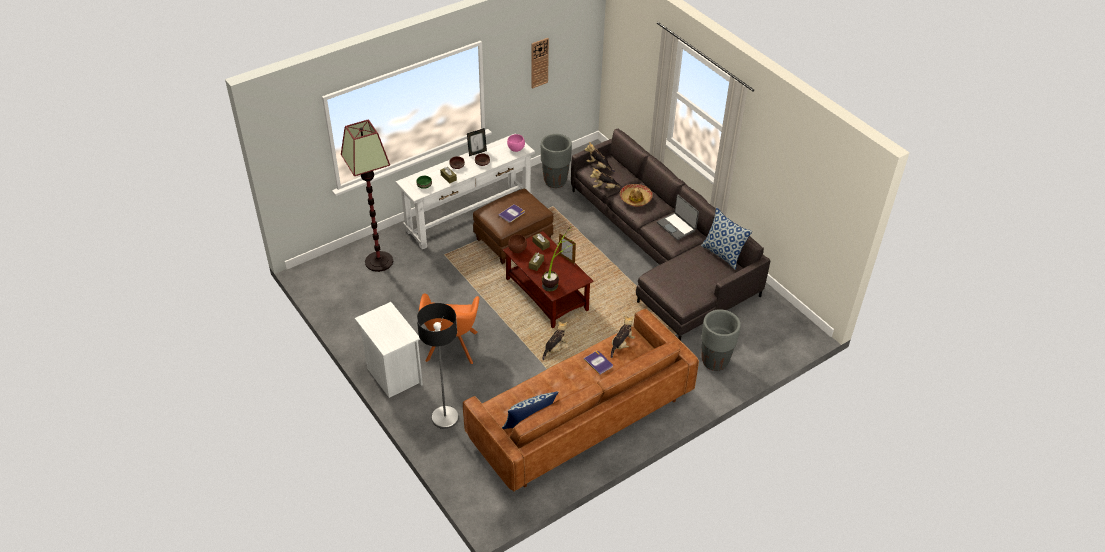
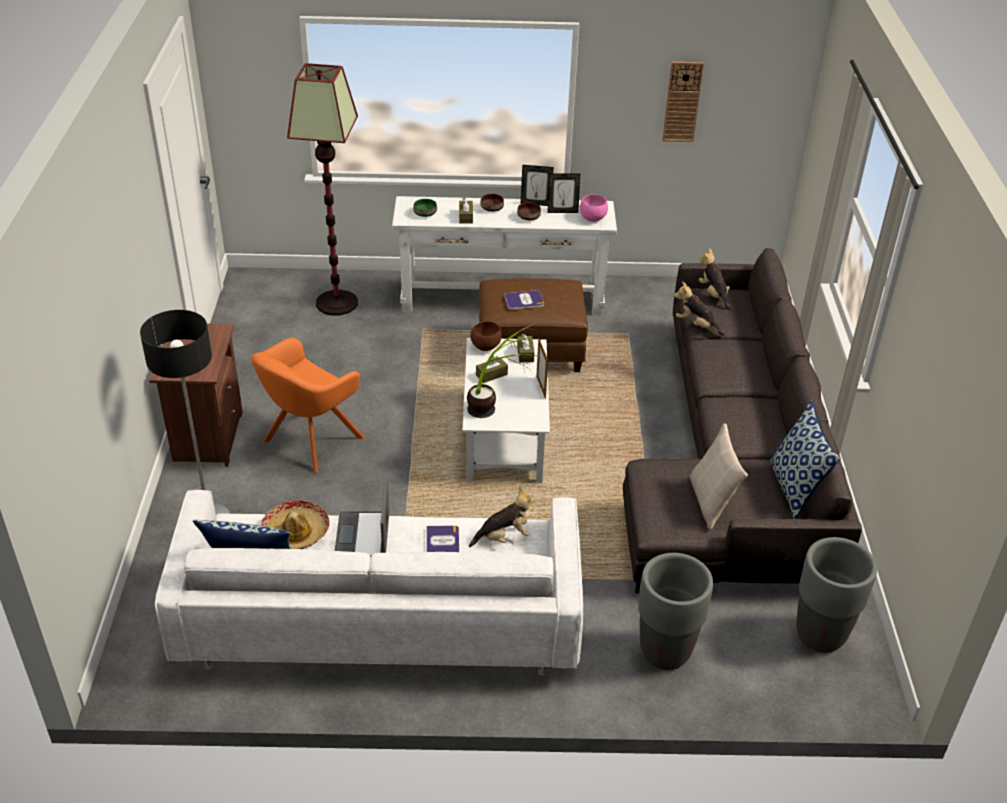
camera: 35 degrees right, 5 degrees down
(393, 375) = (207, 437): white nightstand -> brown nightstand
(496, 151) = (562, 211): none -> picture frame
(547, 295) = (505, 437): brown coffee table -> white coffee table
(555, 181) = (662, 306): grey planter -> grey planter (820, 635)
(555, 348) = (443, 509): plush toy -> none
(580, 418) = (380, 619): brown sofa -> white sofa
(635, 198) = (727, 355): hat -> hat (296, 532)
(676, 226) = (754, 417): laptop -> laptop (364, 537)
(695, 279) = (711, 502): none -> beige pillow

